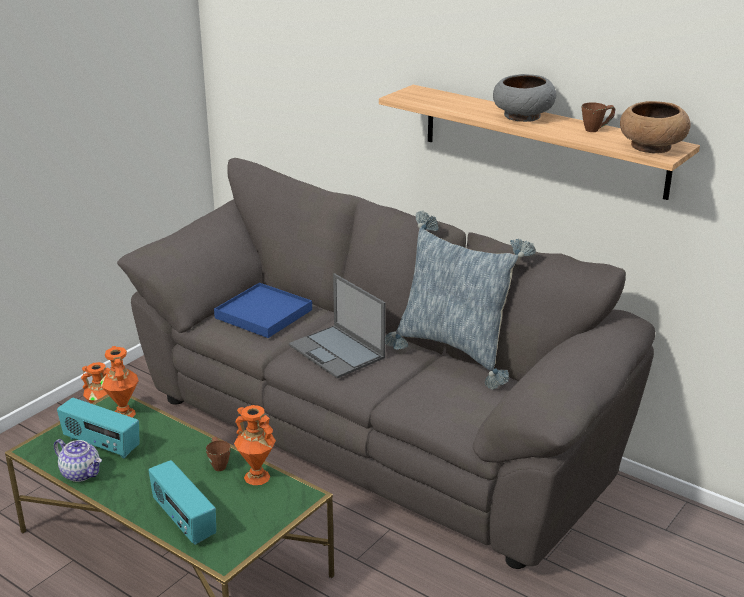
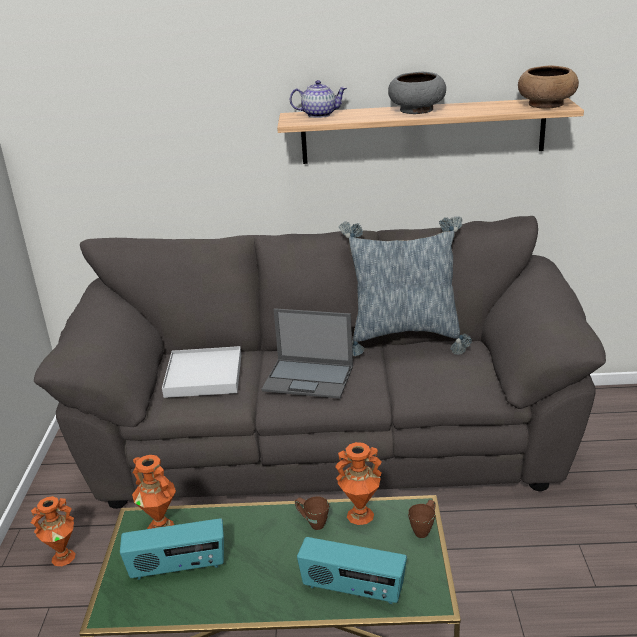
camera: 35 degrees left, 0 degrees up
(81, 473) = (195, 605): teapot -> teapot (319, 115)
(264, 314) = (204, 375): blue tray -> white tray
(596, 129) = (485, 105): brown mug -> brown mug (424, 529)

